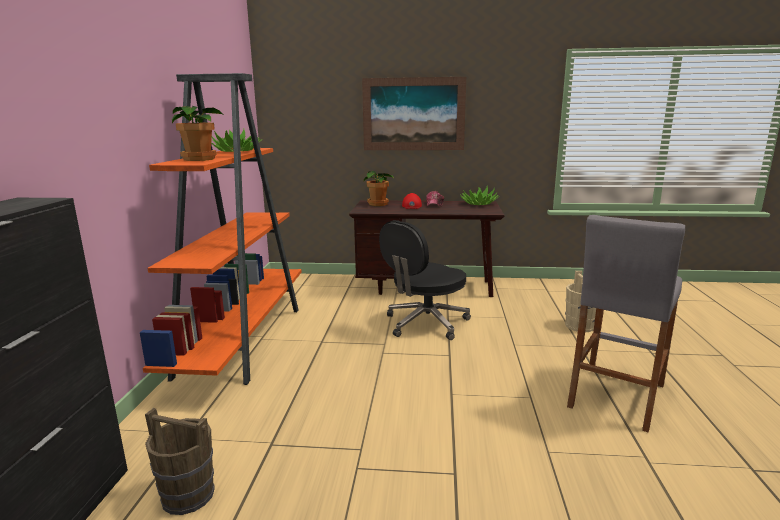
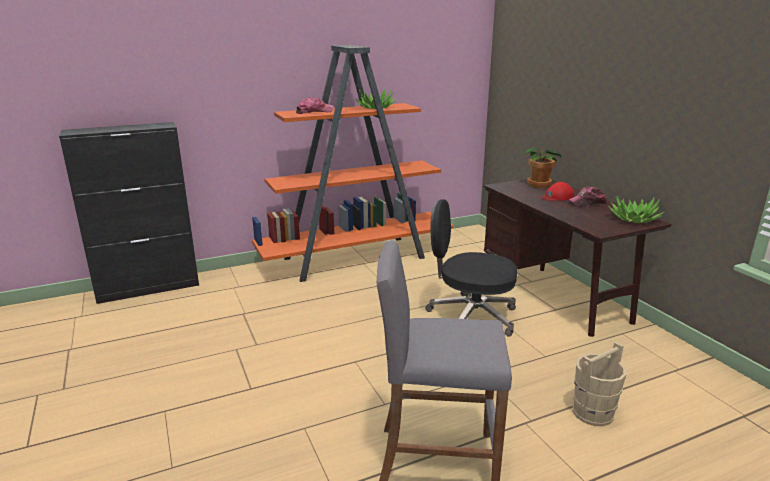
camera: 60 degrees right, 5 degrees up
(187, 495) = (187, 308): brown bucket -> none
(200, 159) = (314, 112): potted plant -> cap
(413, 114) = (604, 88): picture -> none

